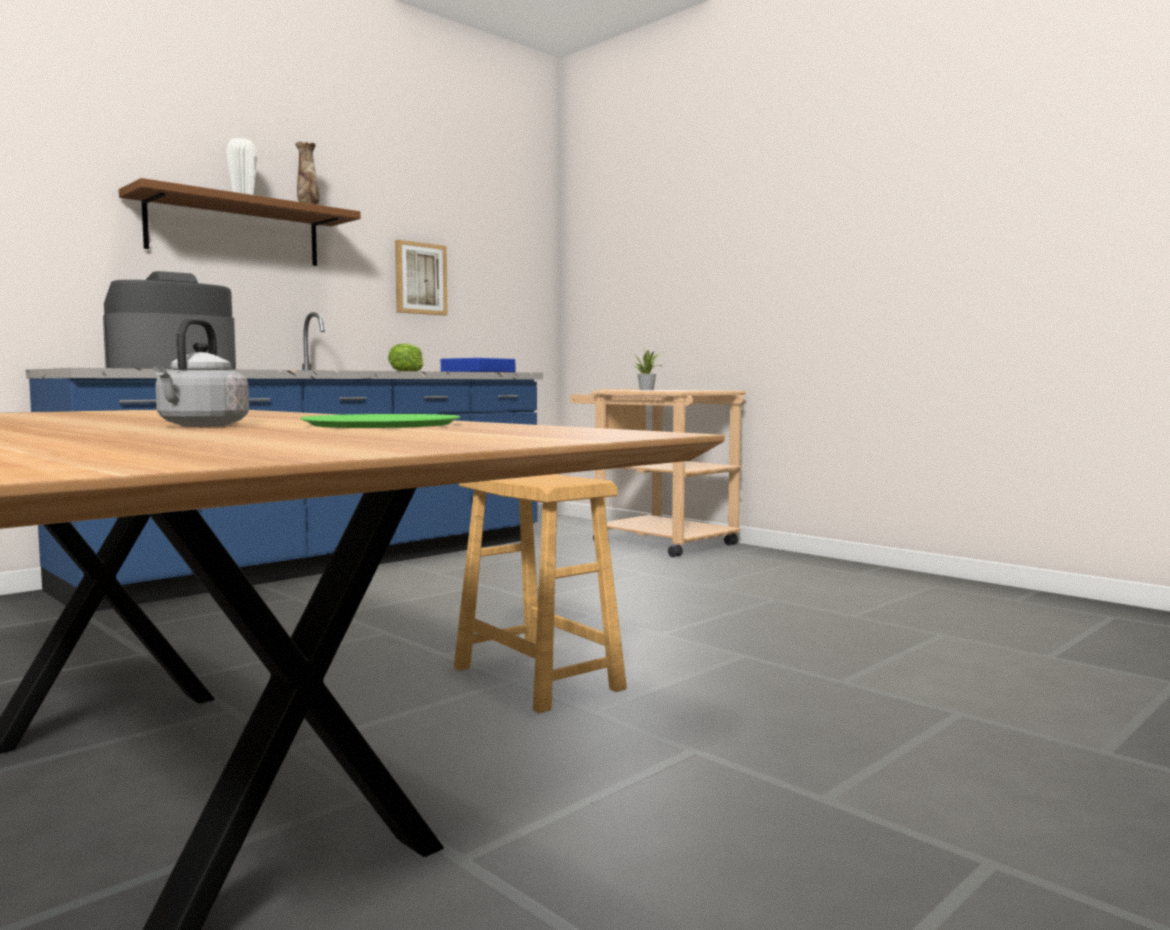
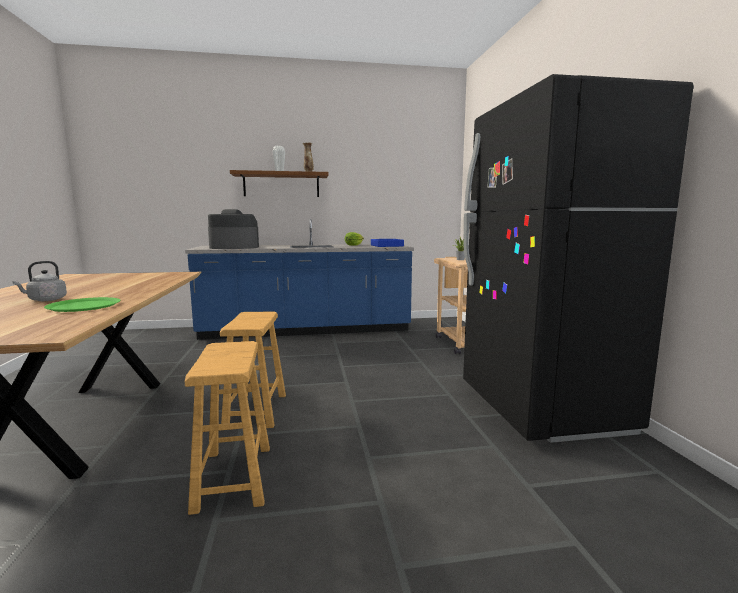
camera: 35 degrees right, 5 degrees up
(420, 278) = (373, 198): picture -> none
(724, 753) = (234, 477): none -> brown stool
(907, 591) = (542, 408): none -> black fridge

